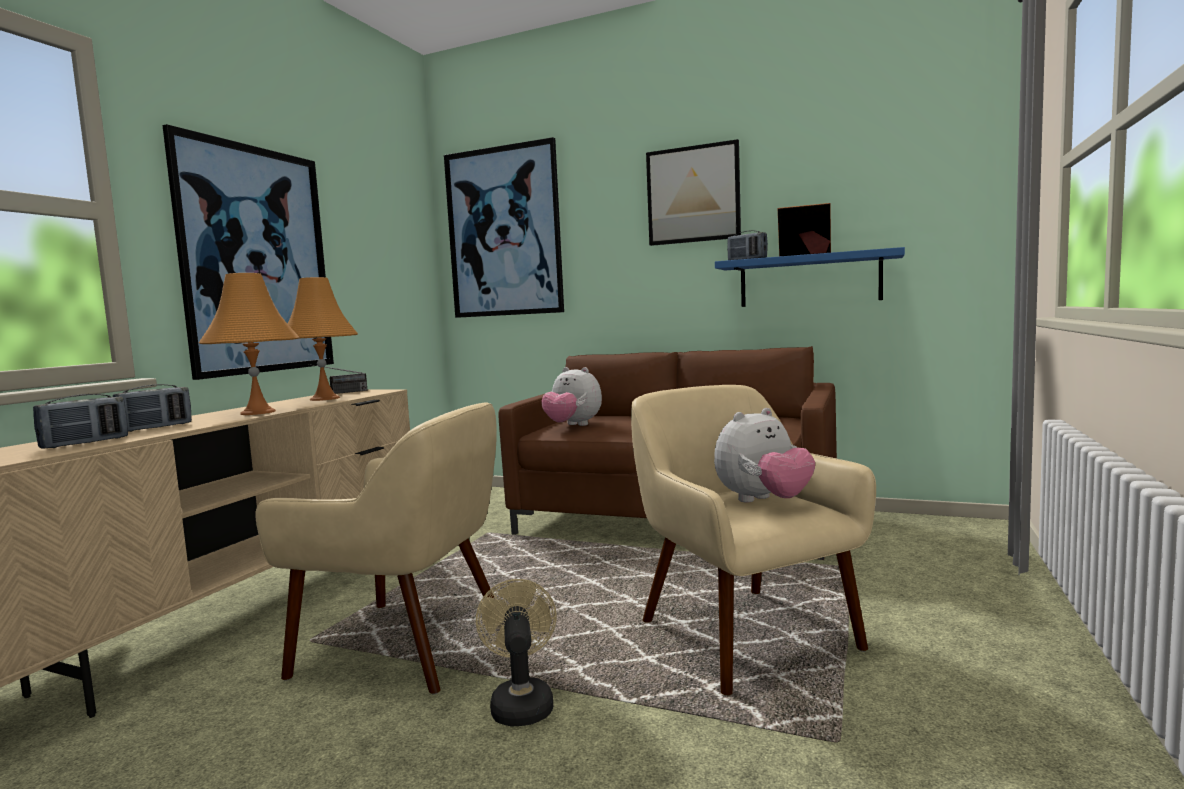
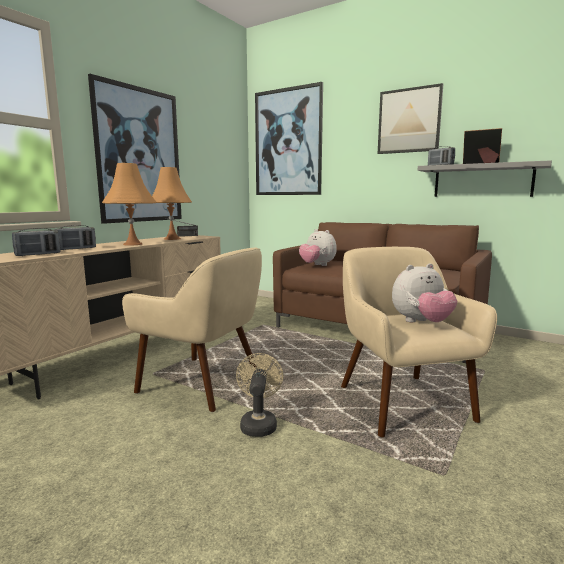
camera: 10 degrees right, 5 degrees up
(809, 280) = (482, 181): blue shelf -> grey shelf

